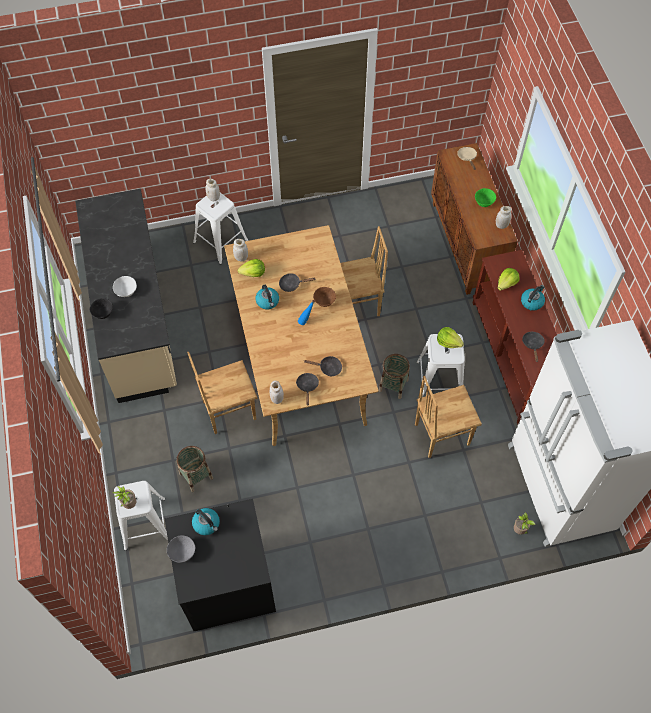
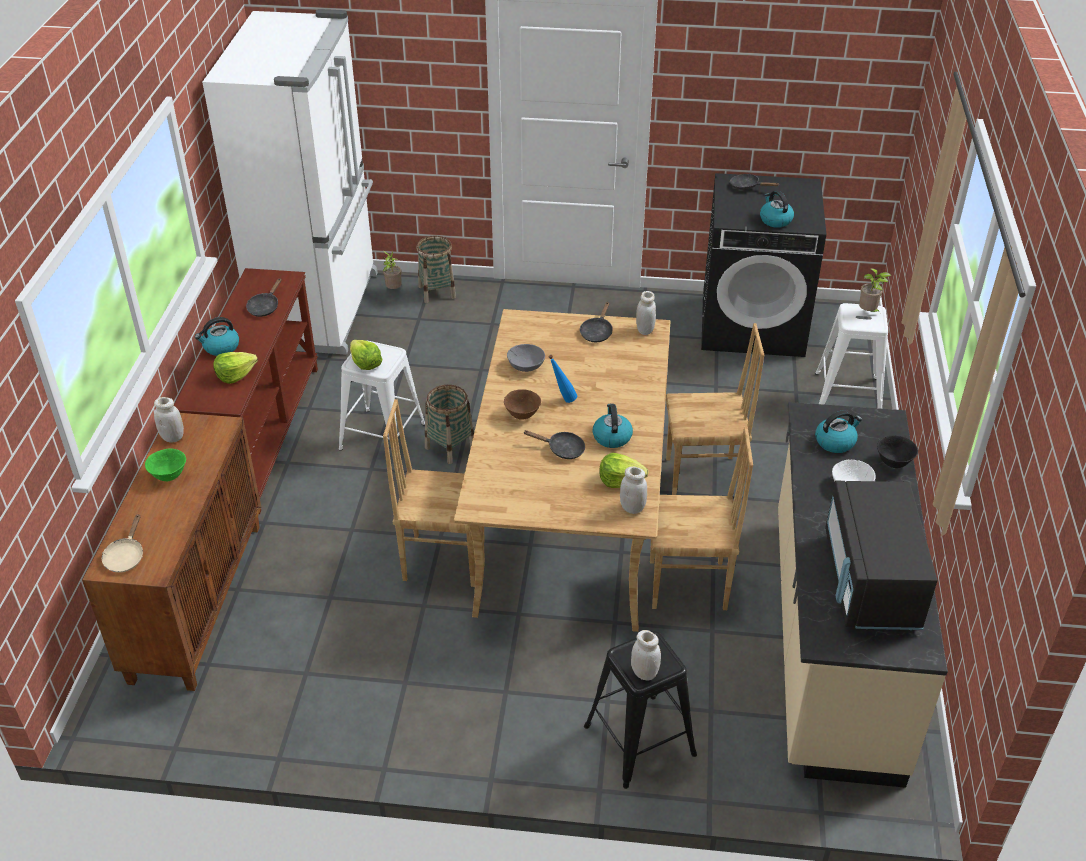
camera: 160 degrees left, 20 degrees down
(112, 234) = (870, 582): none -> black microwave
(137, 319) = (835, 442): none -> kettle
(182, 552) = (809, 207): grey bowl -> grey bowl (525, 366)
(196, 475) = (769, 421): basket -> basket (437, 292)
(220, 241) = (639, 741): white stool -> black stool
(328, 368) = (558, 343): black frying pan -> black frying pan (747, 186)
(441, 434) = (421, 384): brown chair -> brown chair (688, 586)

